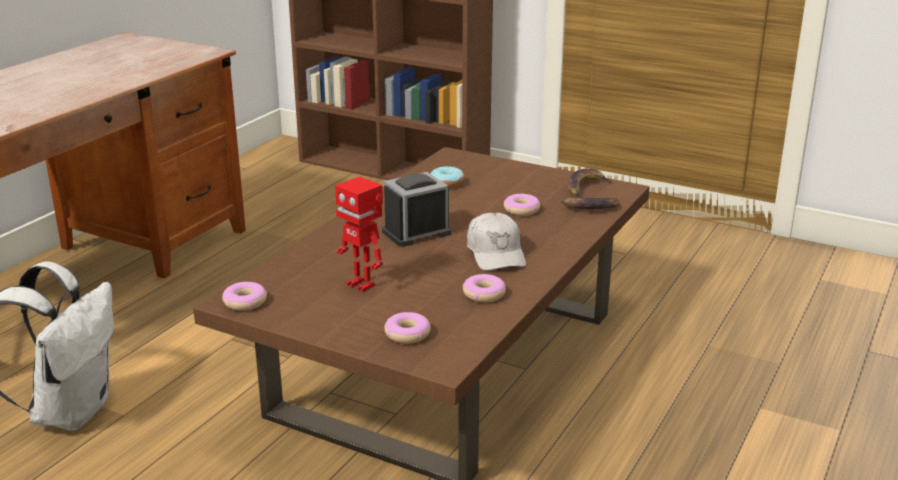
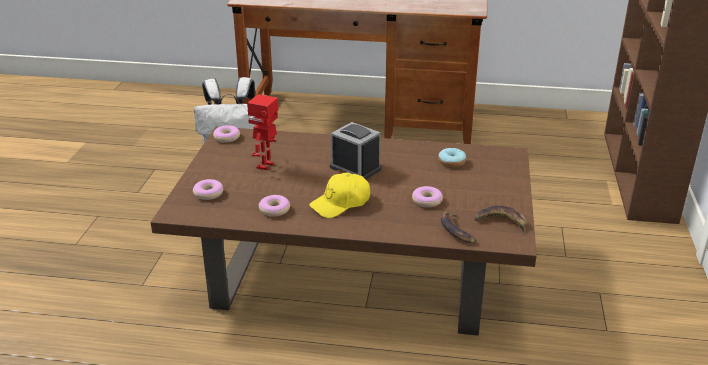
camera: 70 degrees right, 5 degrees up
(496, 253) = (341, 203): white cap -> yellow cap

